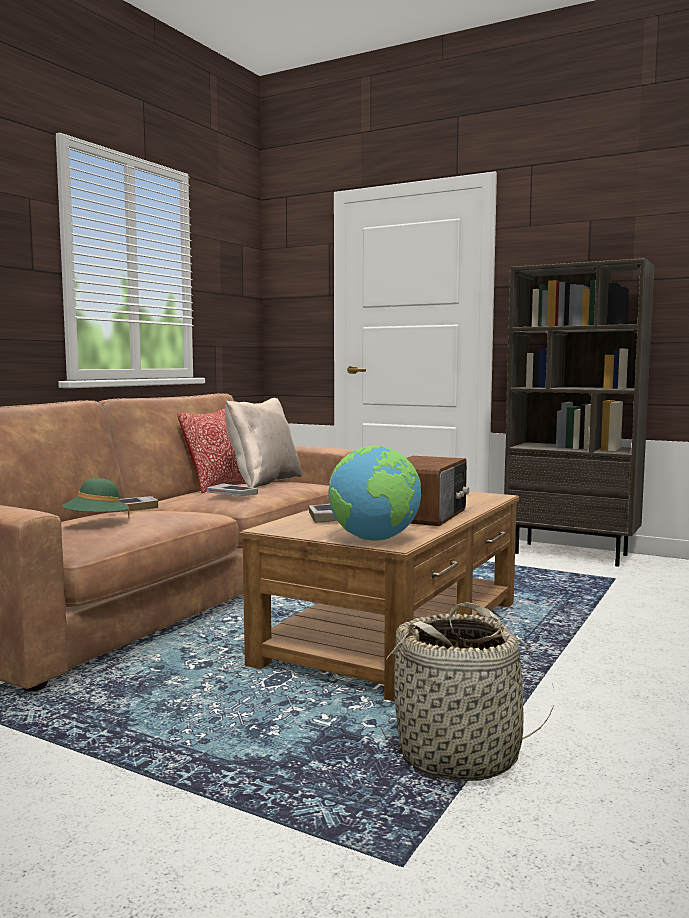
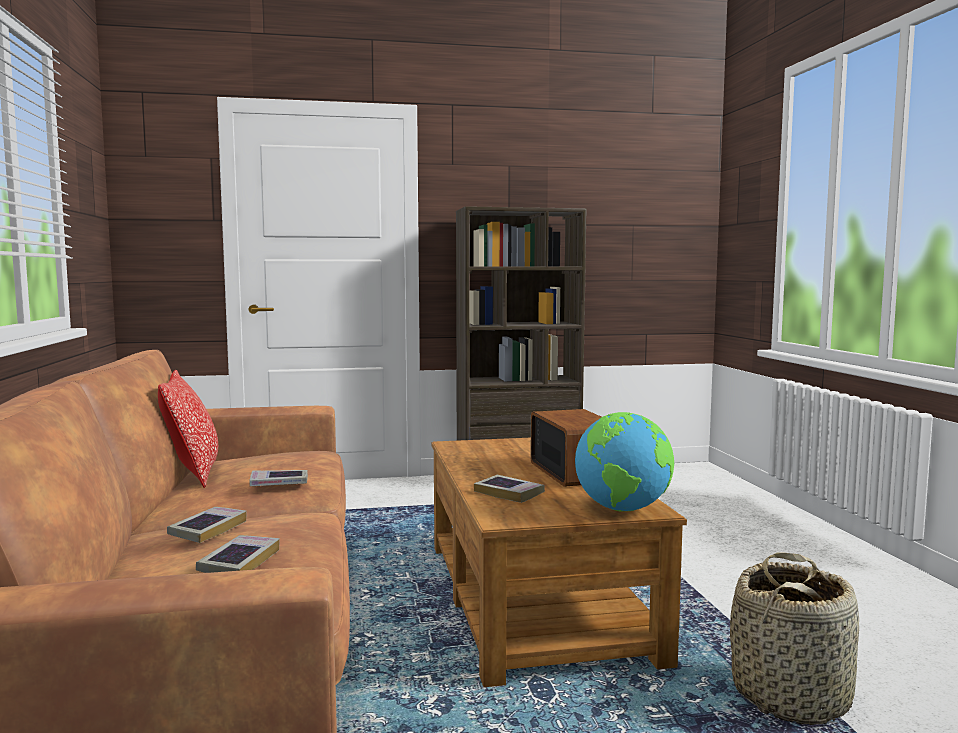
camera: 40 degrees left, 0 degrees up
(96, 522) = (239, 562): green hat -> book
(263, 482) = (263, 459): beige pillow -> none

